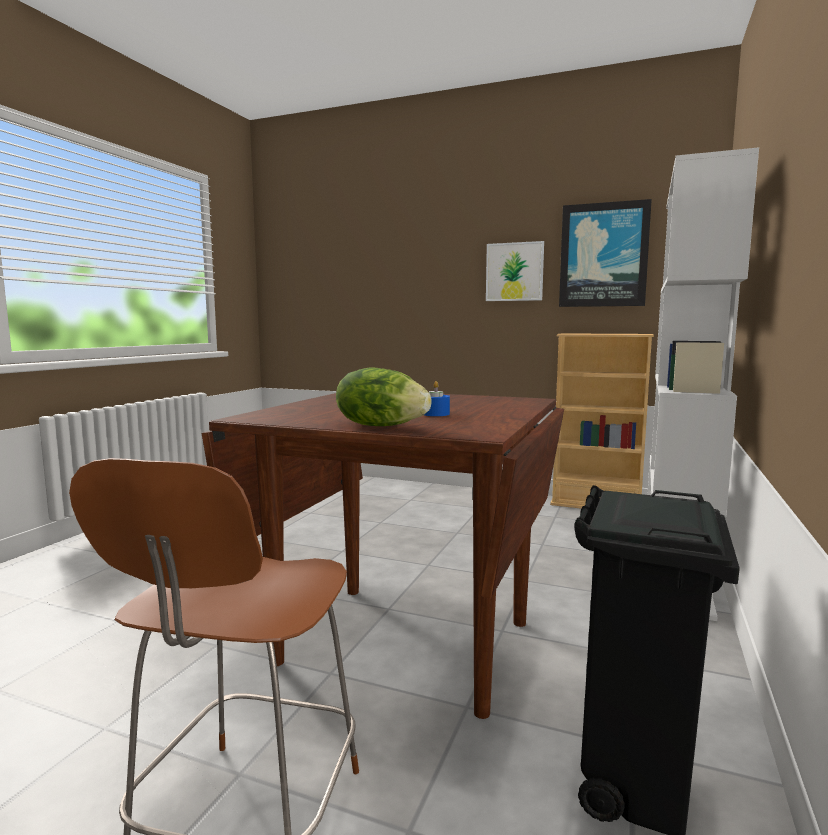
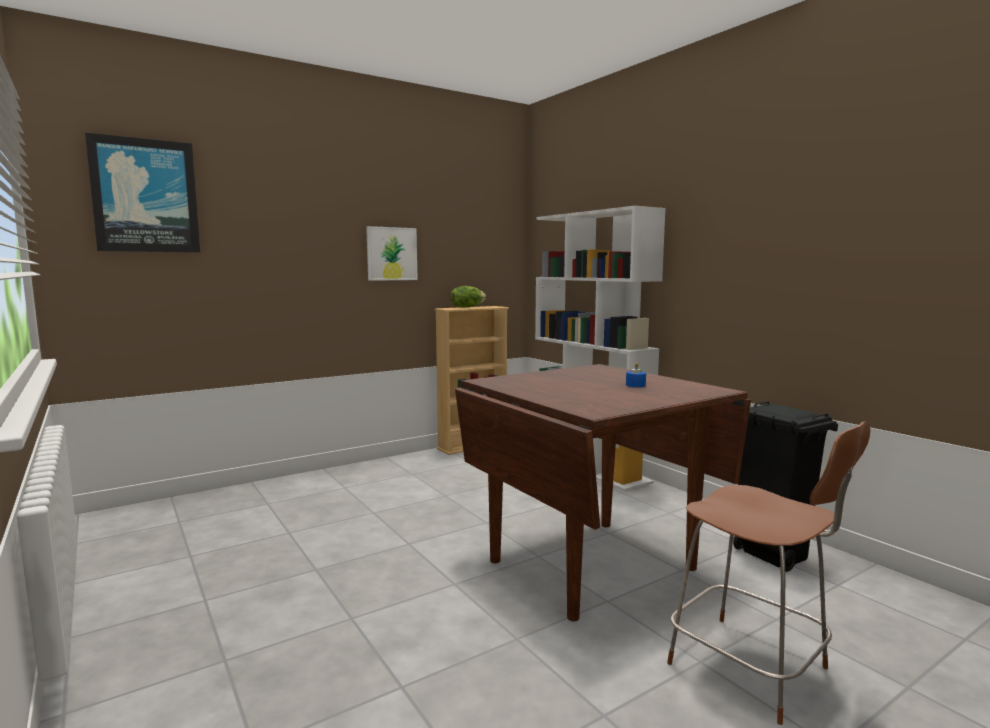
camera: 55 degrees left, 0 degrees up
(381, 426) = (672, 397): lettuce -> lettuce (467, 307)
(603, 255) = (459, 244): picture -> picture (145, 196)

